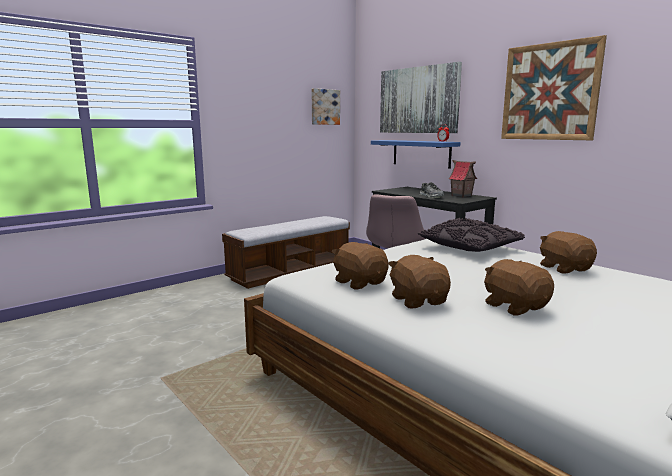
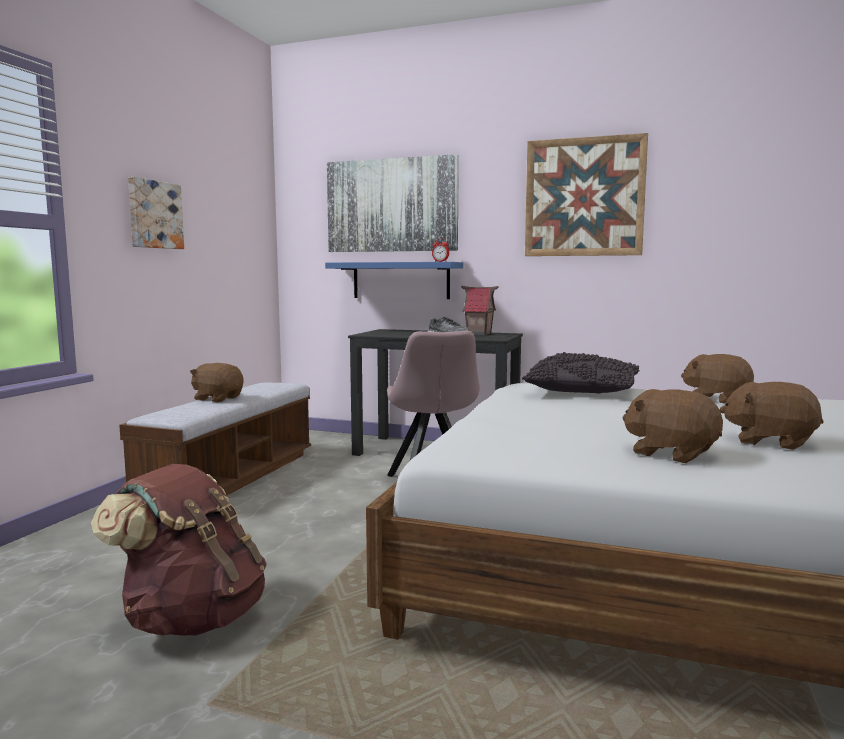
camera: 30 degrees left, 5 degrees down
(196, 339) = (192, 618): none -> brown backpack
(324, 107) = (241, 211): picture -> picture (154, 215)
(360, 282) = (555, 446): brown plush toy -> brown plush toy (217, 398)

